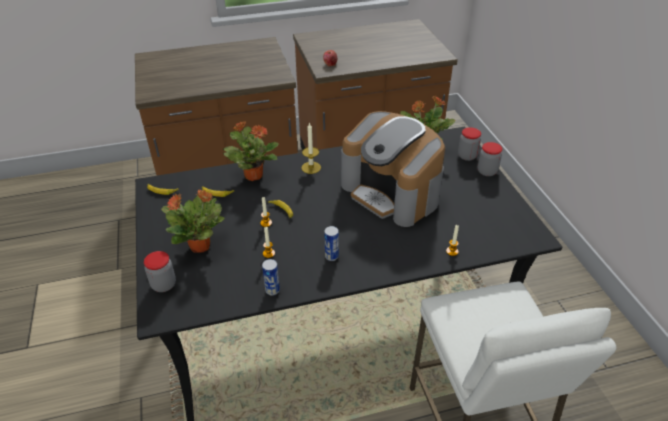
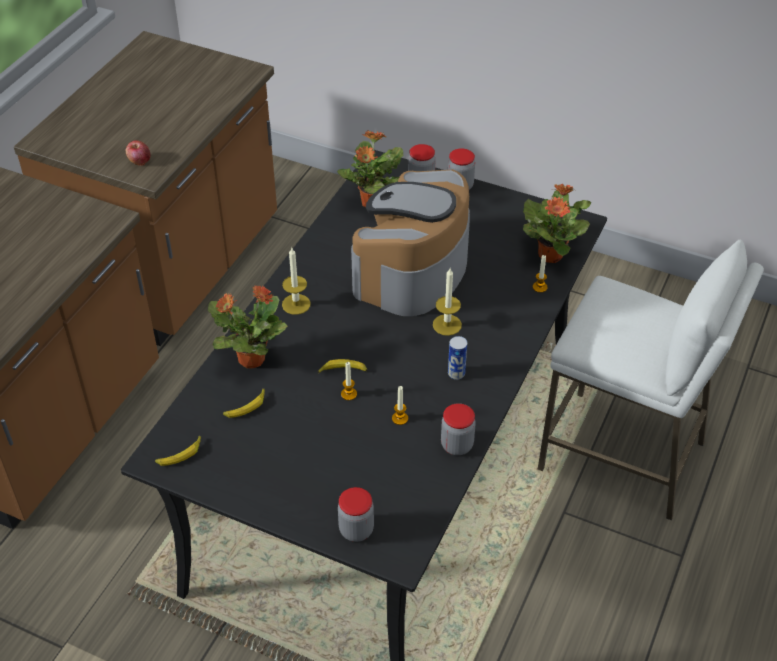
camera: 50 degrees left, 5 degrees up
(201, 246) = (326, 468): potted plant -> potted plant (551, 254)
(272, 290) = (457, 445): can -> jar
(367, 230) = (447, 325): none -> candle
(392, 193) = (412, 271): coffee machine -> coffee machine turned 120 degrees clockwise

